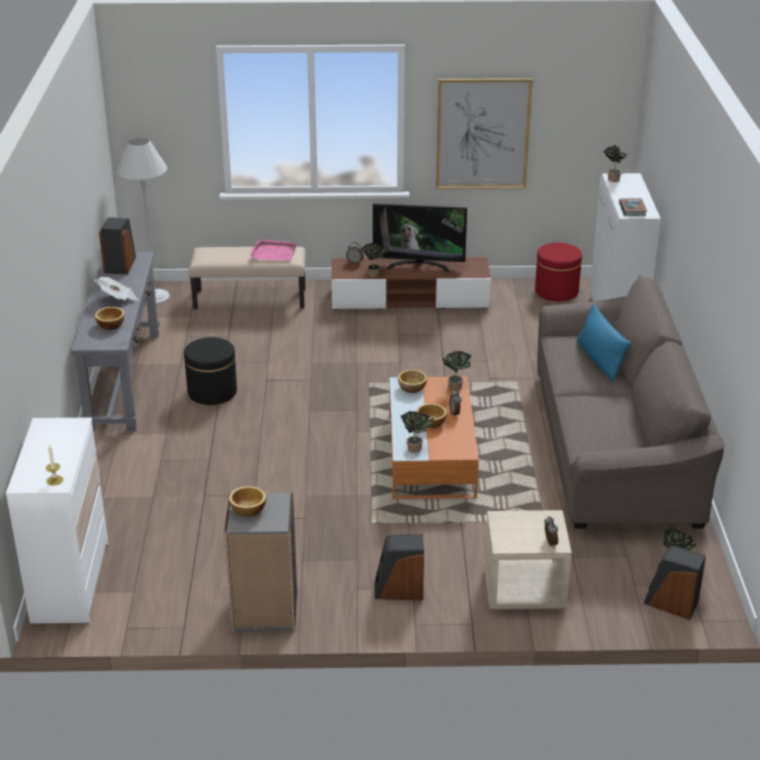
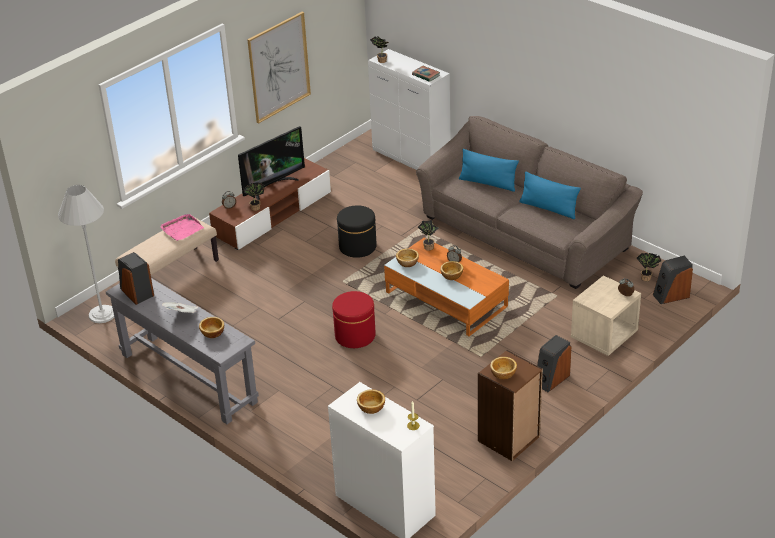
camera: 45 degrees left, 5 degrees up
(56, 442) = (371, 408): none -> bowl
(212, 392) = (259, 348): black ottoman -> black ottoman (357, 247)
(265, 611) = (509, 439): grey bookcase -> brown bookcase
(416, 448) = (469, 294): potted plant -> none
(556, 291) = (349, 159): red ottoman -> red ottoman (355, 335)
(620, 416) = (548, 208): none -> blue pillow

